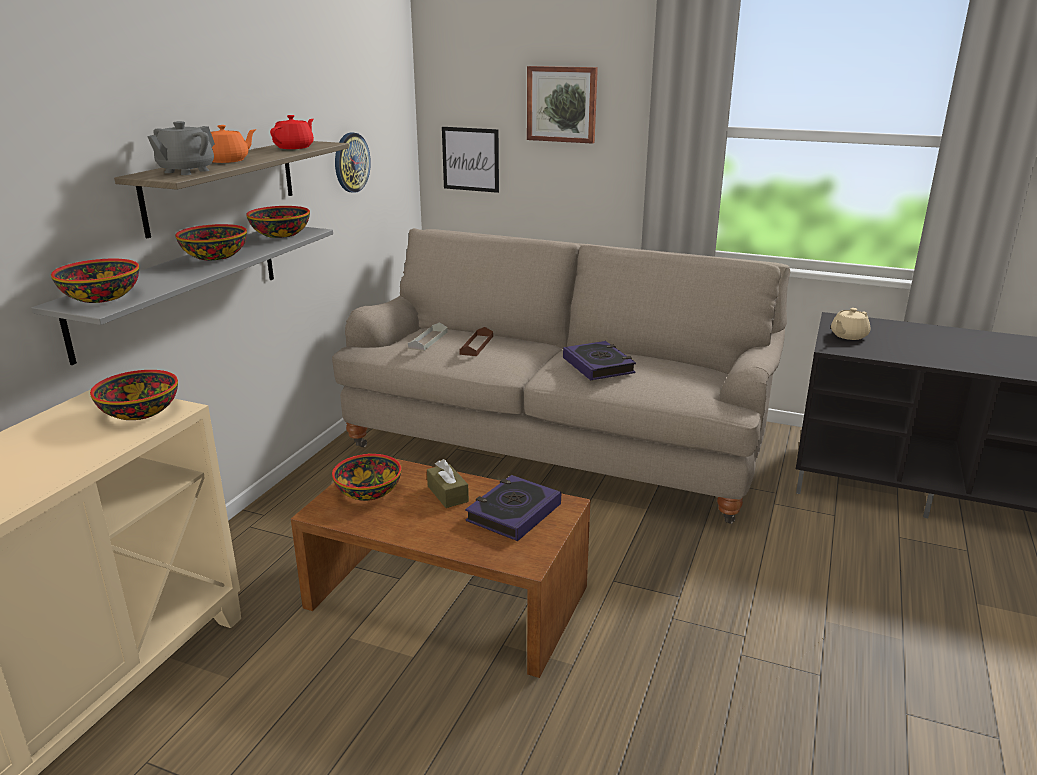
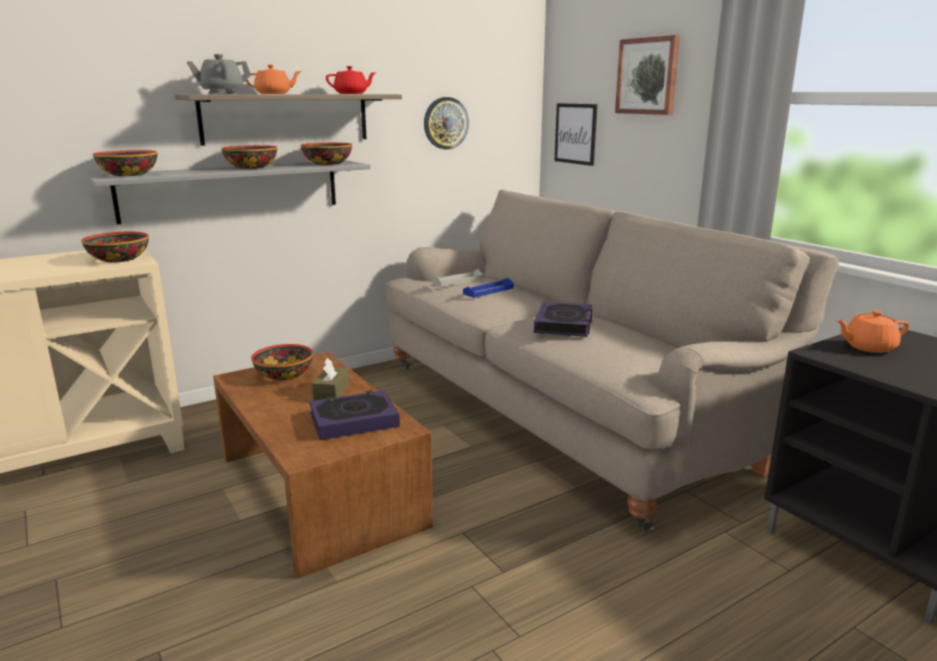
camera: 35 degrees right, 5 degrees down
(476, 345) = (488, 291): brown tray -> blue tray
(848, 336) = (868, 347): beige teapot -> orange teapot

